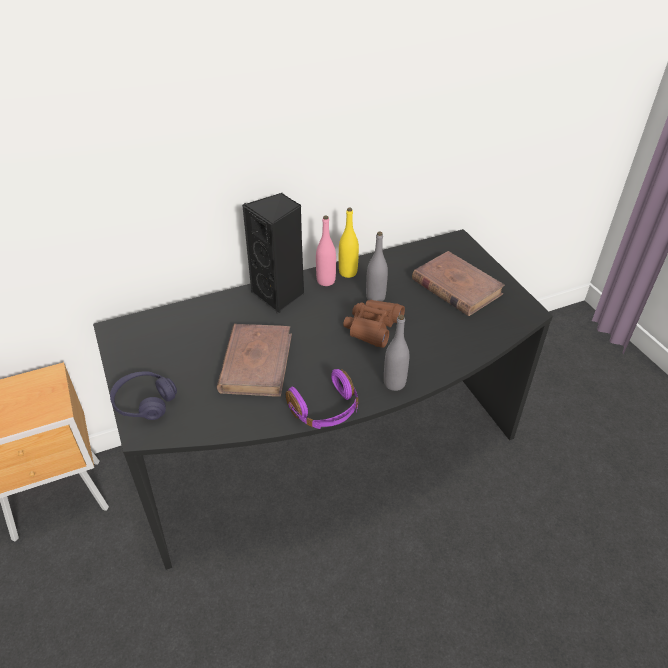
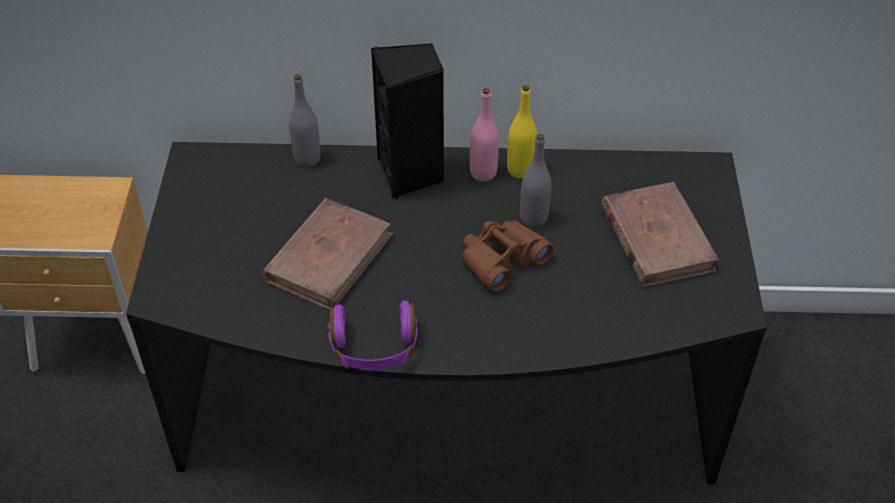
camera: 25 degrees right, 5 degrees up
(144, 402) = (177, 263): purple headphones -> none
(394, 383) = (480, 344): grey bottle -> grey bottle (307, 159)

